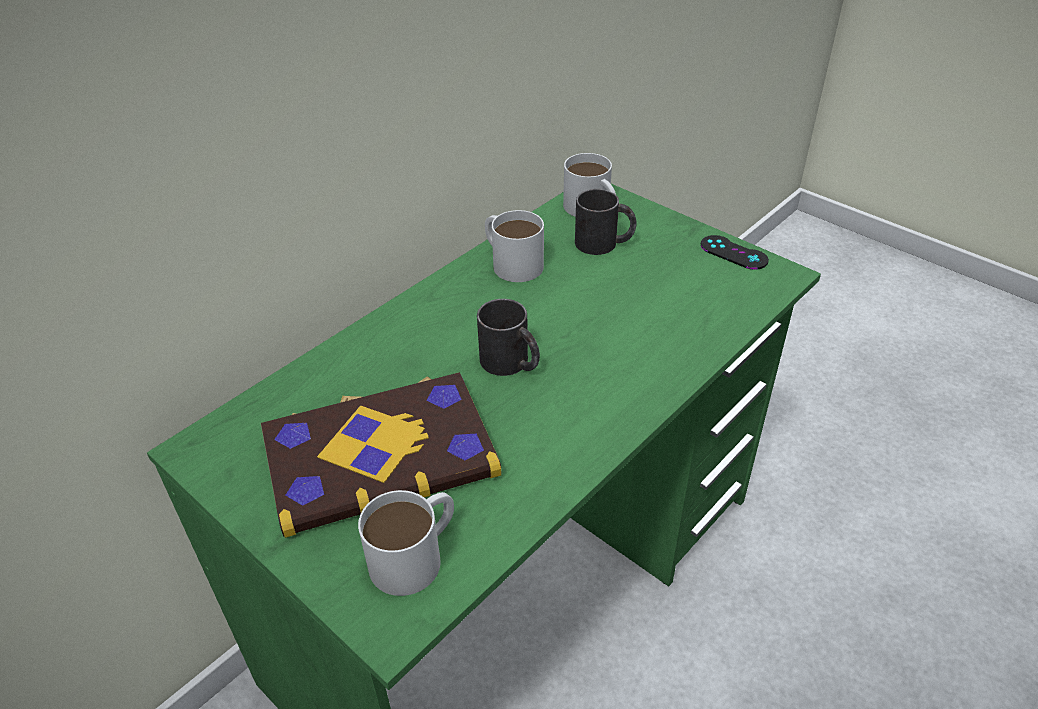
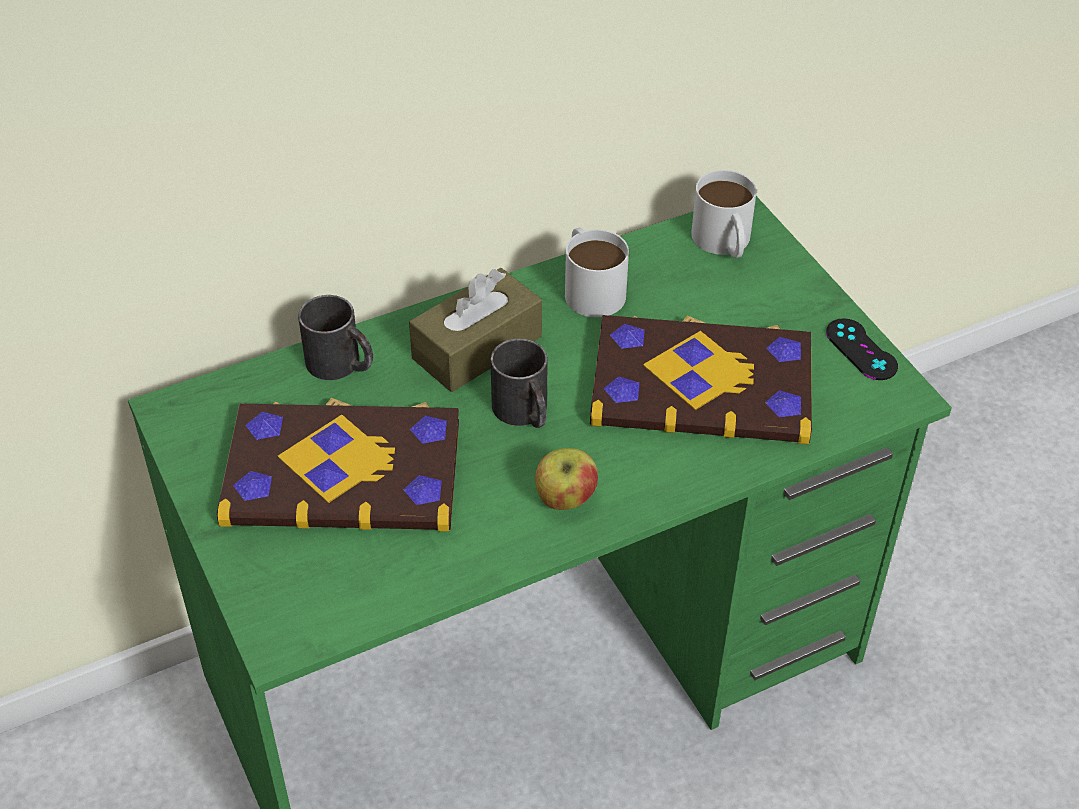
camera: 20 degrees right, 5 degrees up
(416, 554) = (332, 582): white mug -> none
(445, 326) = (477, 347): none -> brown tissue box
(583, 419) = (566, 498): none -> apple
(604, 243) = (712, 293): black mug -> black mug (342, 365)
(635, 304) = (702, 383): none -> book

